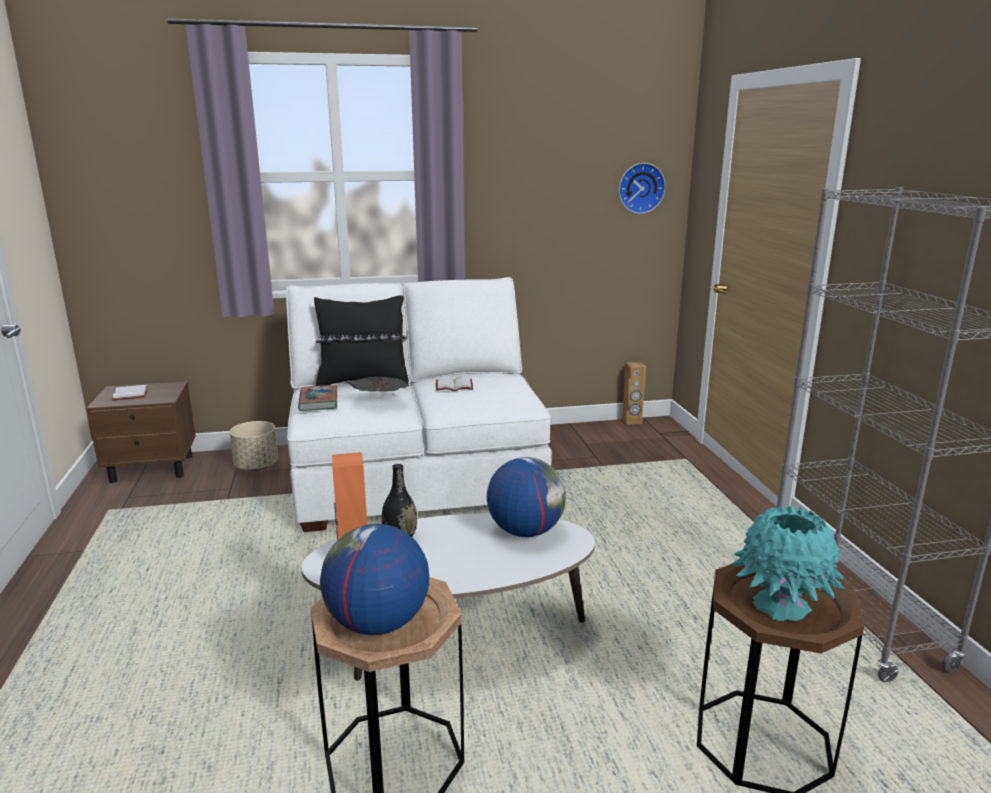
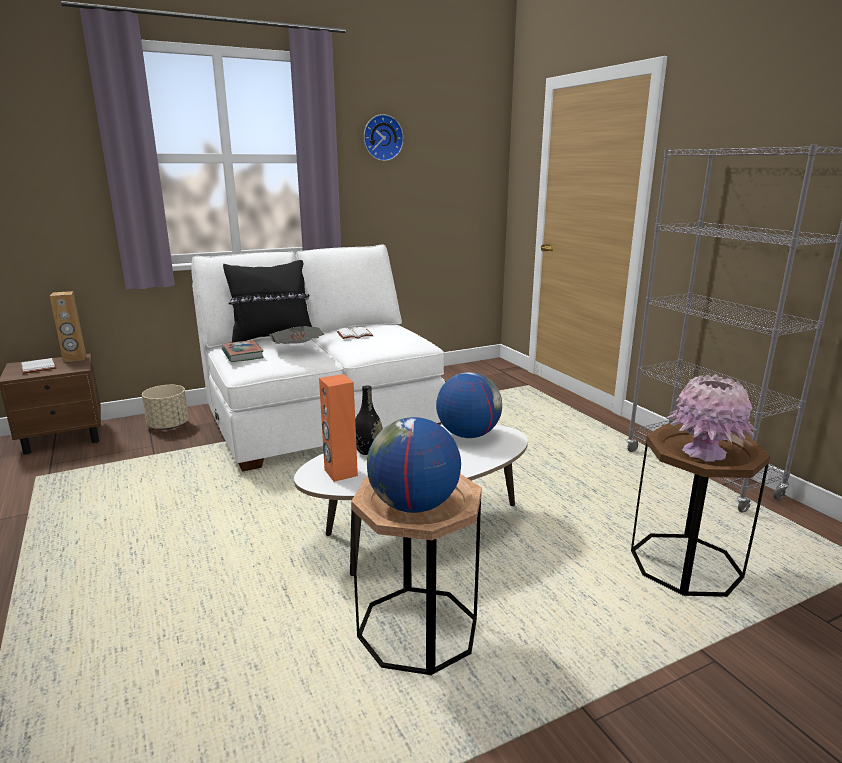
camera: 15 degrees left, 0 degrees up
(631, 421) = (473, 363): brown speaker -> brown speaker (75, 358)
(640, 188) = (473, 172): wall clock -> wall clock (382, 138)
(781, 606) = (705, 453): turquoise vase -> pink vase

